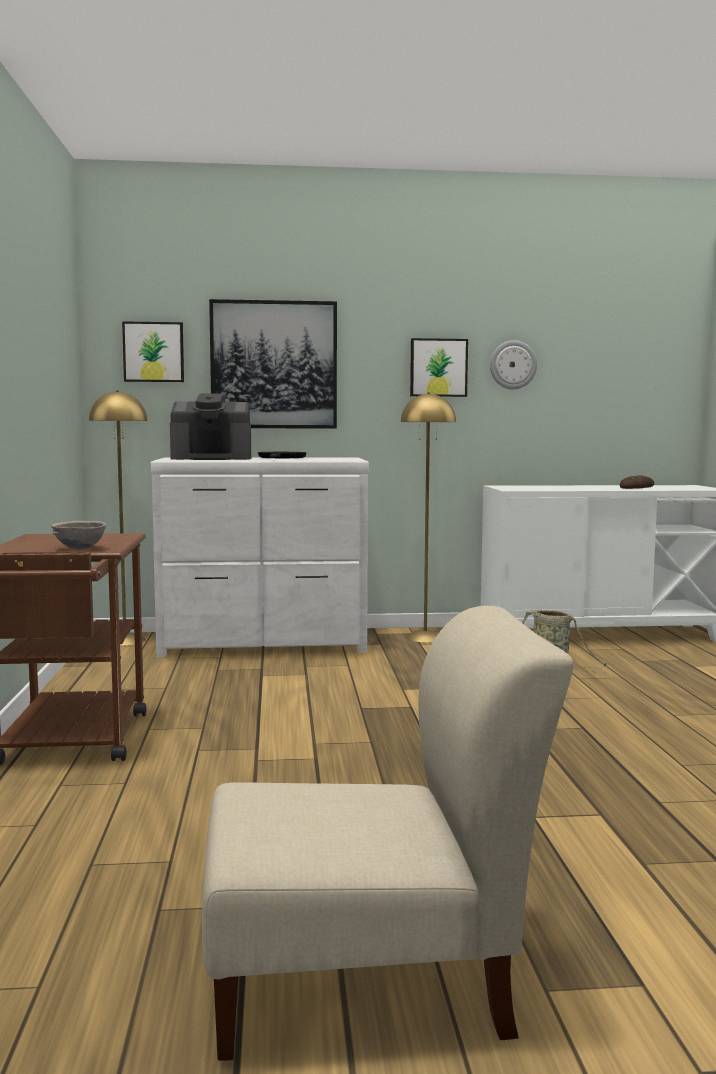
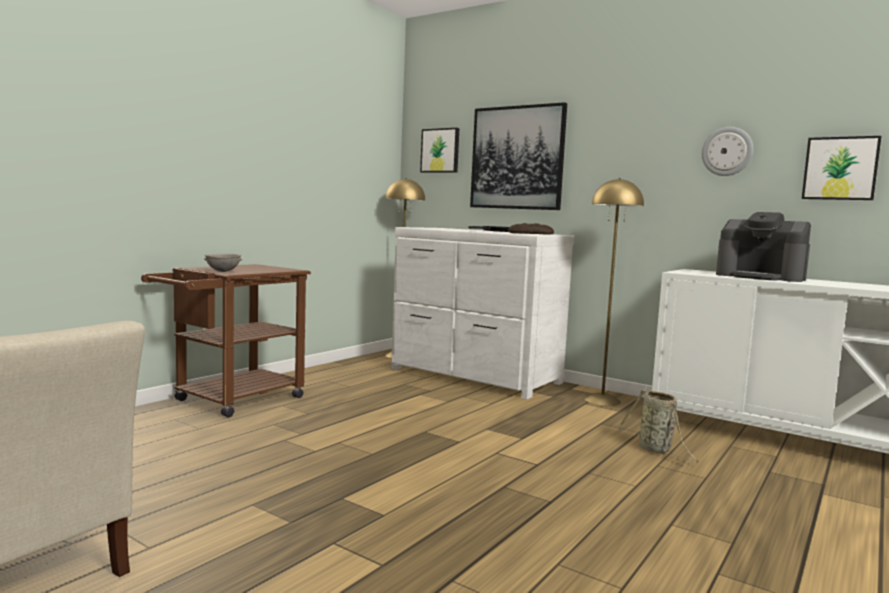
camera: 40 degrees right, 0 degrees up
(212, 458) = (452, 229): coffee machine -> coffee machine (761, 277)
(438, 367) = (651, 156): picture -> picture (840, 168)
(636, 487) = (842, 284): bread -> bread (530, 233)

